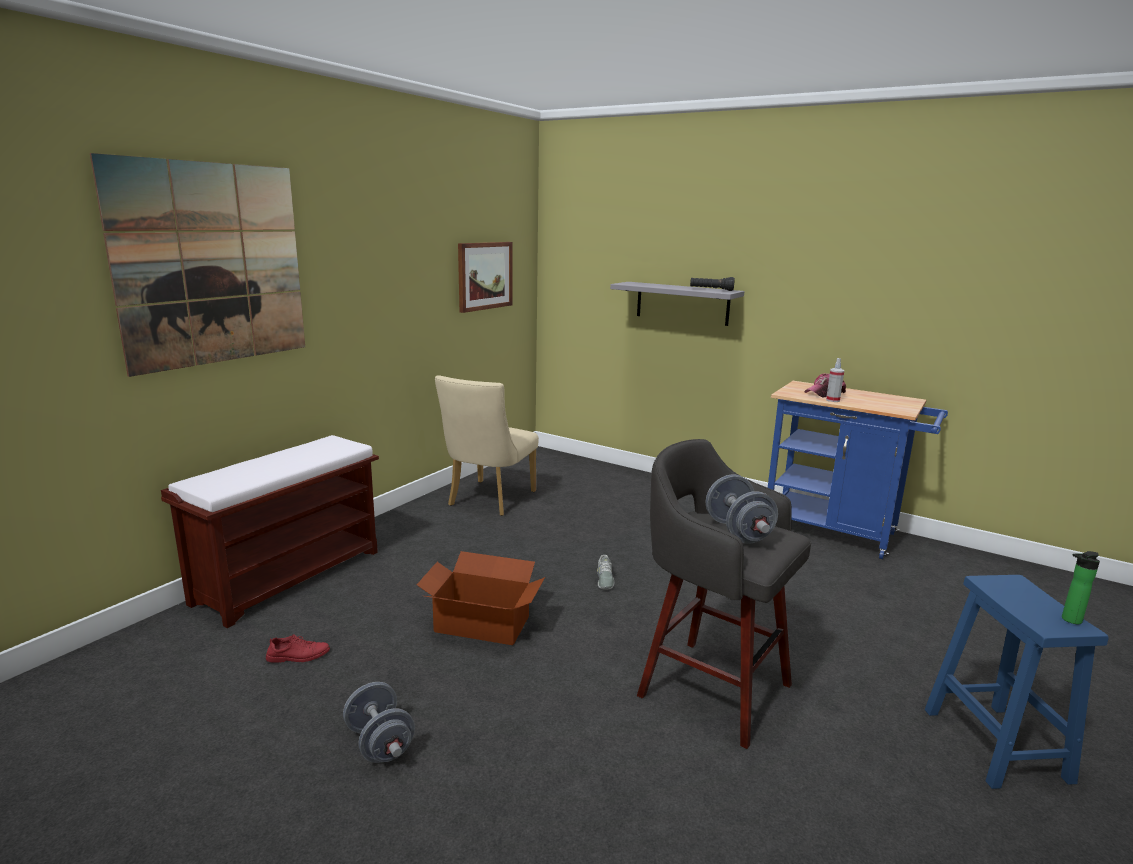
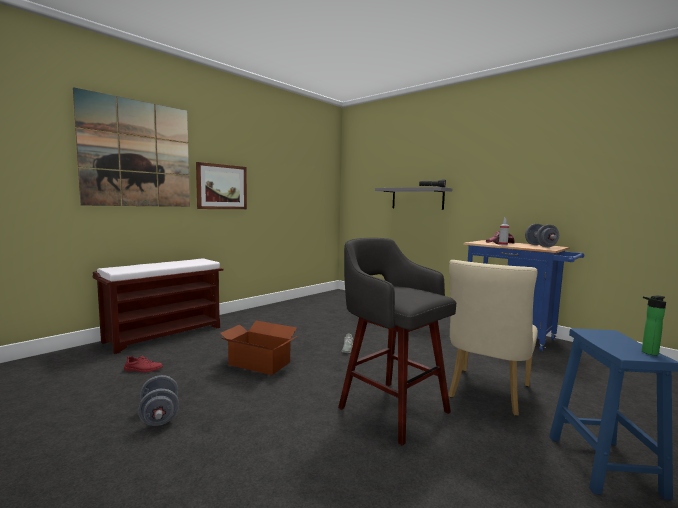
camera: 10 degrees right, 10 degrees down
(484, 275) = (306, 185): picture -> picture (221, 187)
(488, 500) = (297, 309): beige chair -> beige chair (487, 394)
(738, 532) = (403, 291): grey dumbbell -> grey dumbbell (540, 246)

